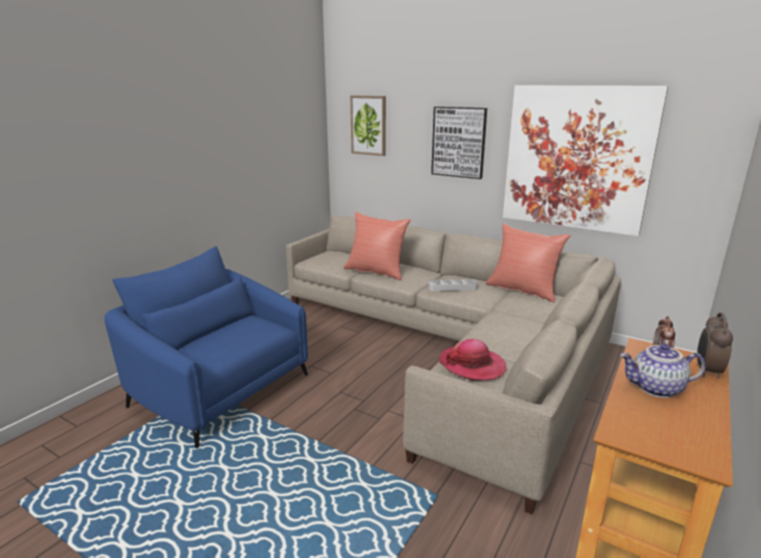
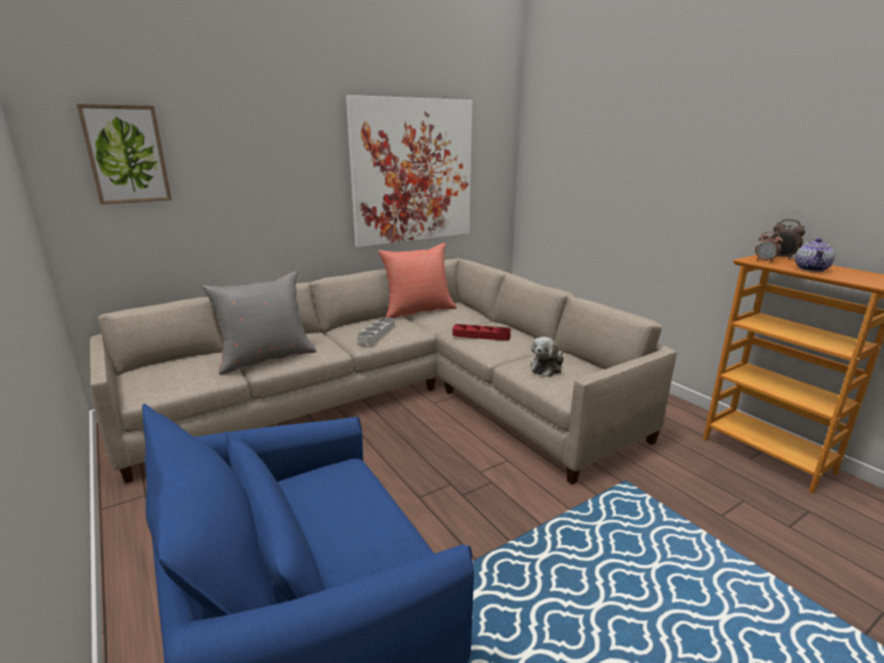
camera: 65 degrees left, 0 degrees up
(376, 271) = (266, 358): red pillow -> grey pillow
(458, 142) = (287, 167): picture -> none
(472, 365) = (547, 367): hat -> plush toy
(504, 324) = (481, 335): none -> red tray

